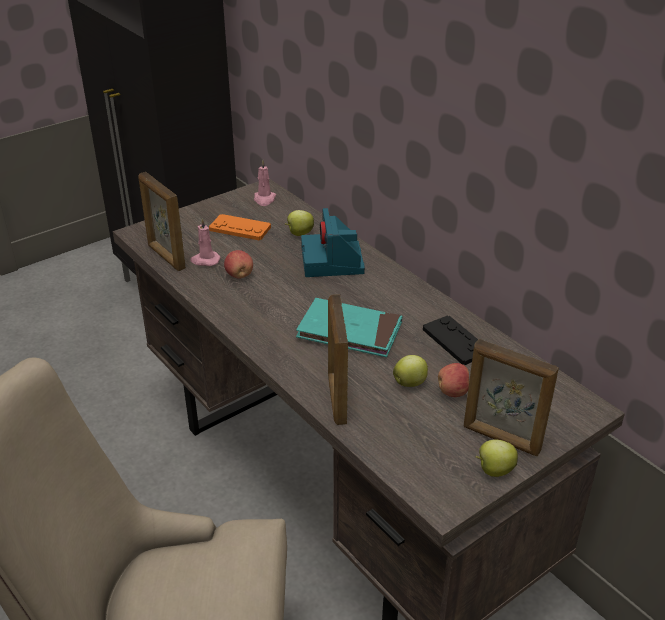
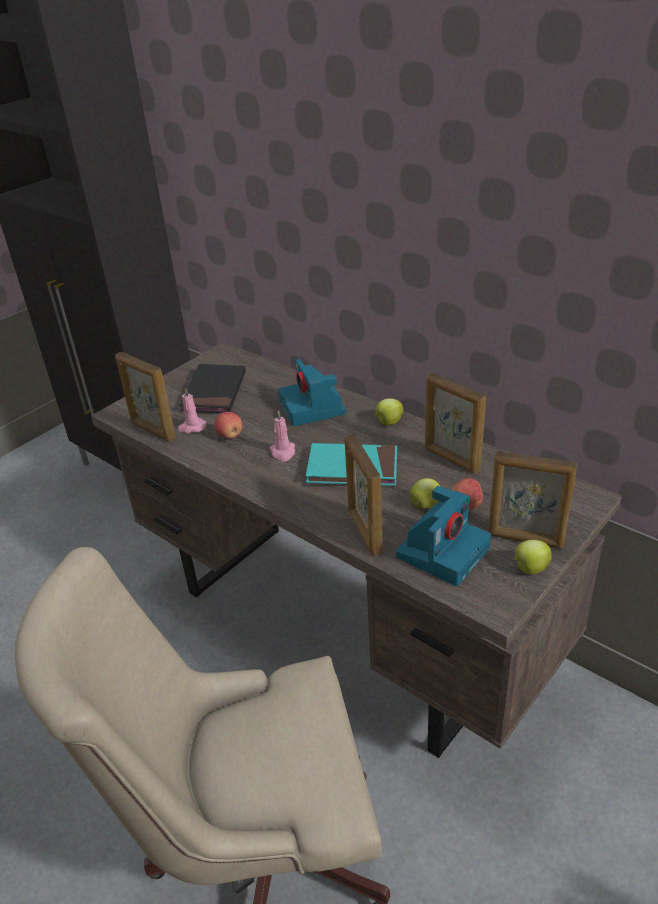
camera: 10 degrees left, 0 degrees up
(240, 228) = (214, 392): orange game controller -> black book
(264, 199) = (227, 362): pink candle -> pink candle (283, 452)
(299, 234) = (272, 388): apple -> apple (388, 422)
(410, 434) = (443, 551): none -> camera
(455, 341) = (451, 460): black game controller -> picture frame

